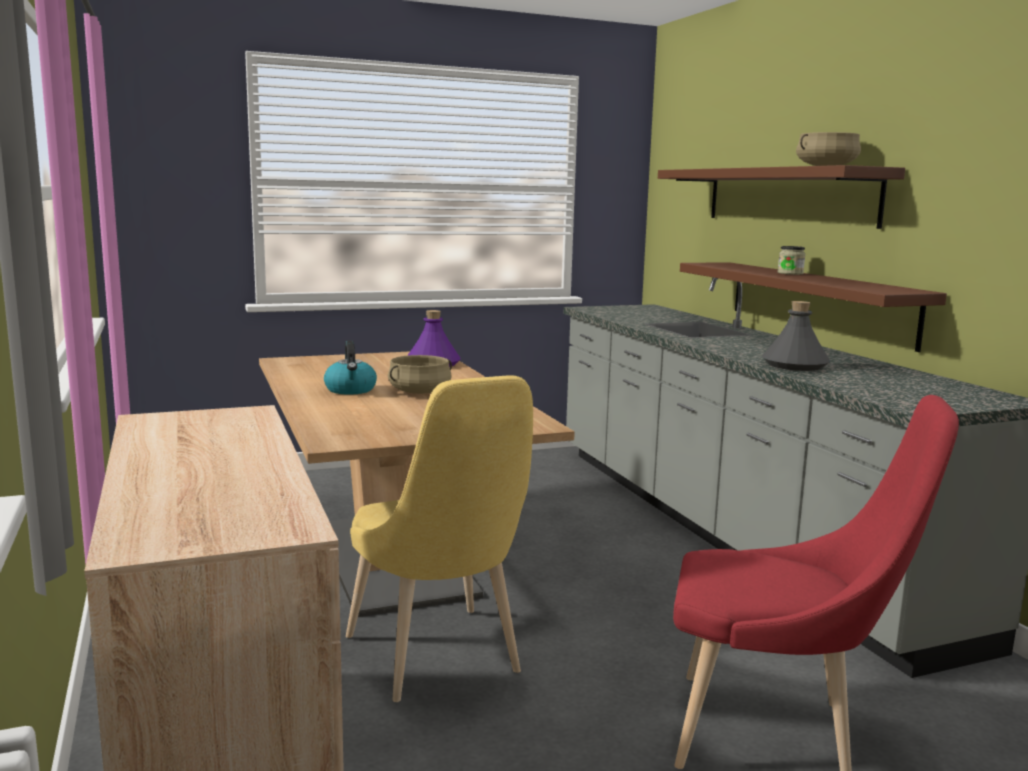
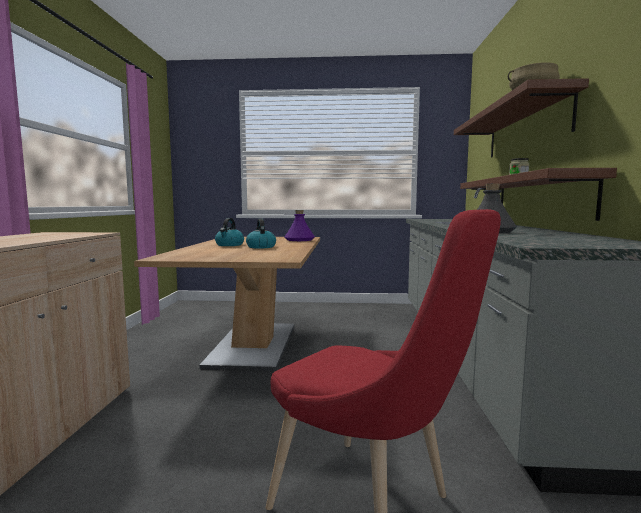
camera: 25 degrees right, 5 degrees down
(419, 392) = (260, 247): beige cooking pot -> kettle
(438, 660) = (210, 399): yellow chair -> none

